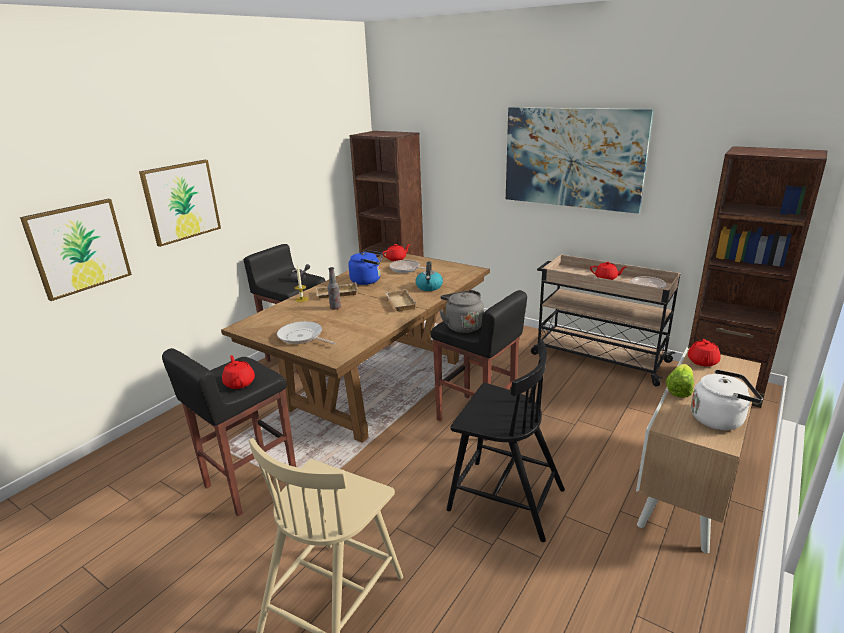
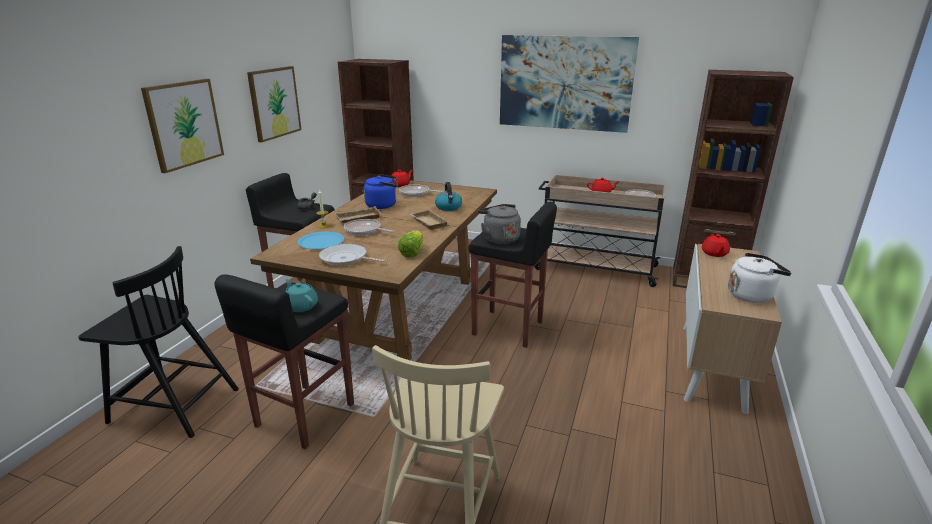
camera: 15 degrees left, 0 degrees up
(79, 248) = (80, 173): picture -> picture (274, 103)
(239, 382) = (301, 306): red teapot -> turquoise teapot
(290, 317) = (321, 242): none -> blue plate
(335, 308) = (364, 231): bottle -> frying pan
(504, 498) = (563, 395): black chair -> black chair (173, 405)
(679, 390) = (708, 276): lettuce -> lettuce (412, 252)

